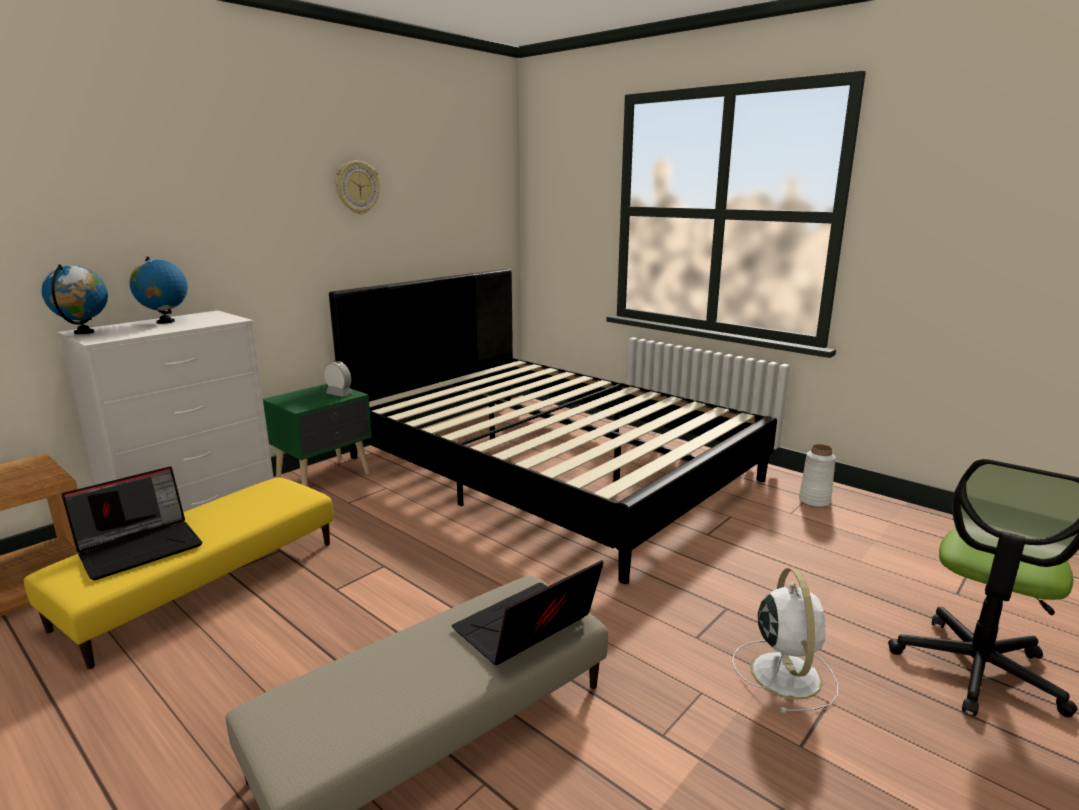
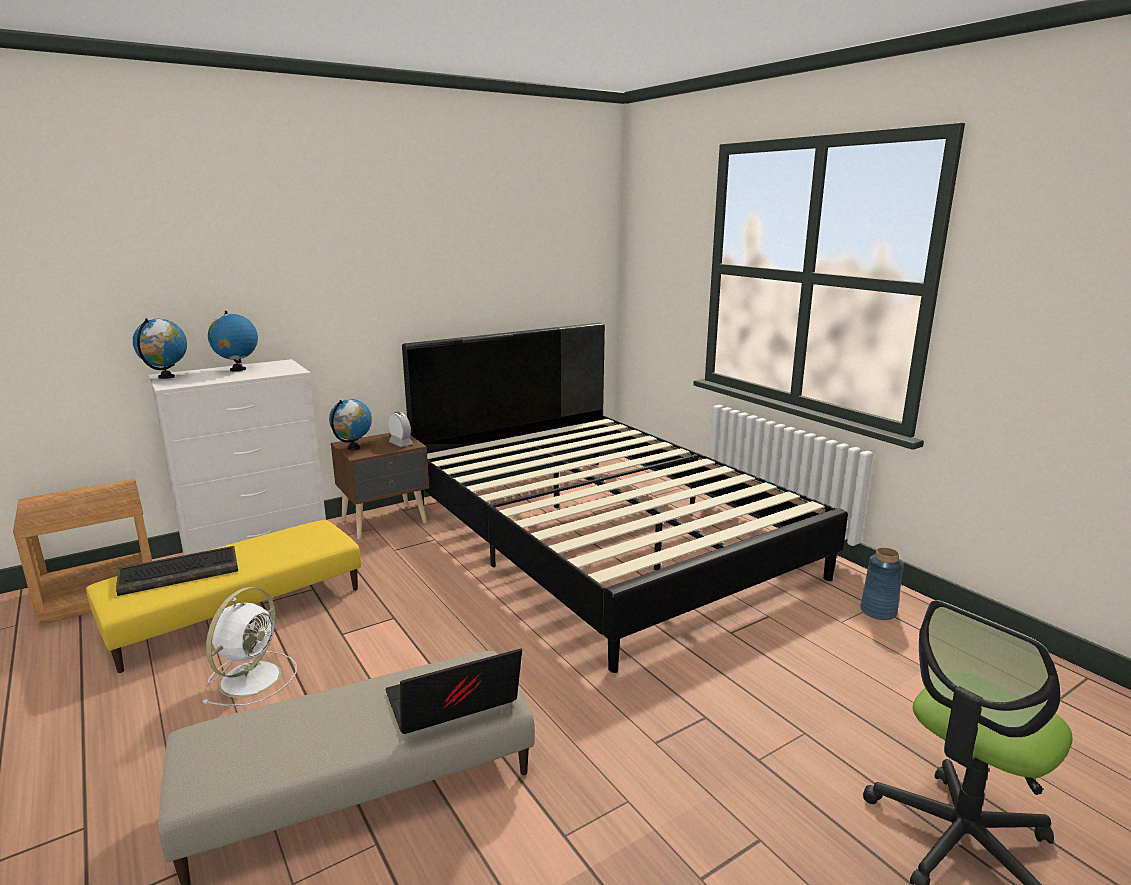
camera: 15 degrees right, 0 degrees up
(141, 547) = (181, 572): laptop -> keyboard
(291, 402) = (353, 448): none -> globe
(325, 477) = (386, 522): green nightstand -> brown nightstand
(357, 187) = (437, 242): wall clock -> none
(784, 672) = (729, 798): white fan -> white fan (252, 677)
(814, 501) = (878, 611): white vase -> blue vase

